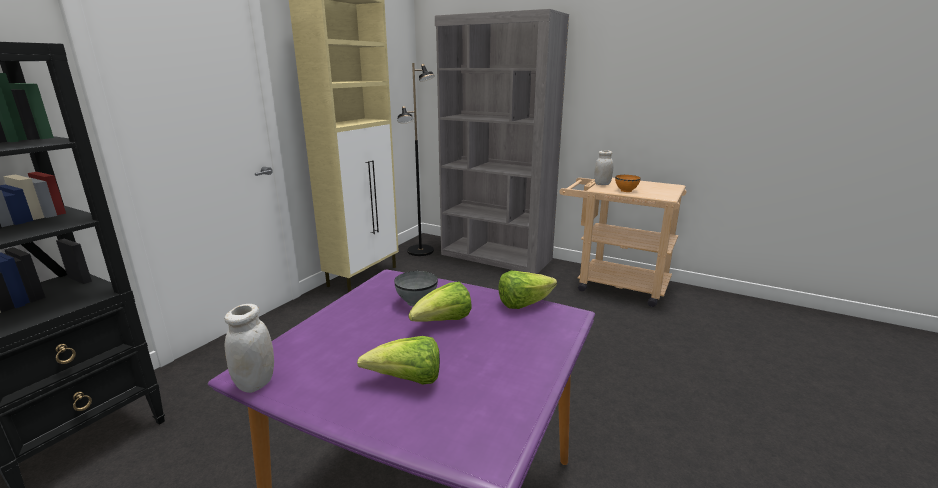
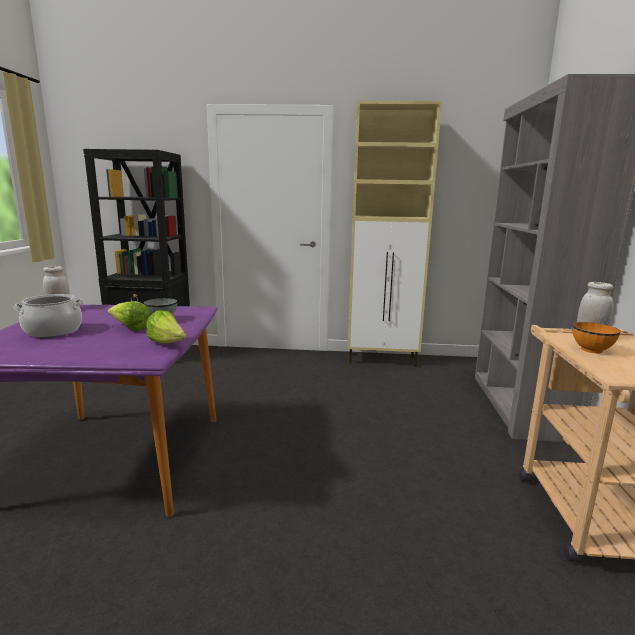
camera: 65 degrees right, 5 degrees down
(407, 380) = (53, 331): lettuce -> cooking pot
(421, 251) = (465, 367): black floor lamp -> none

